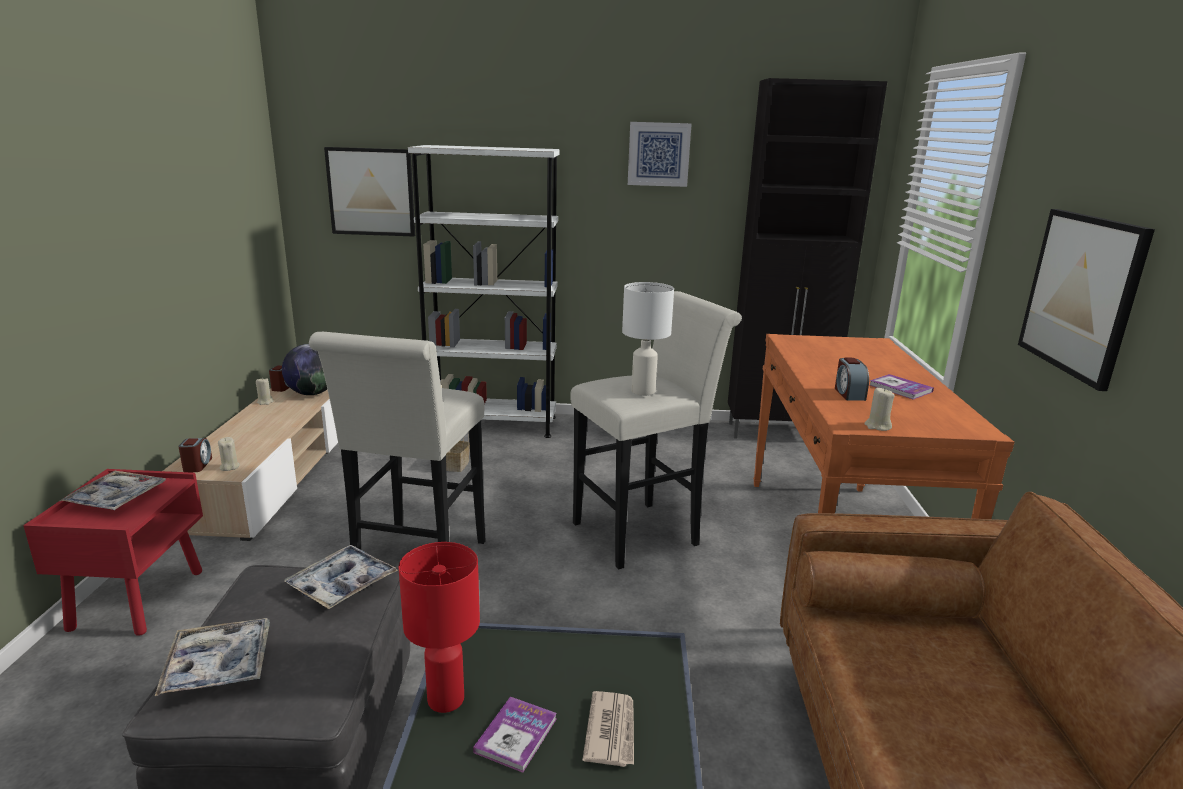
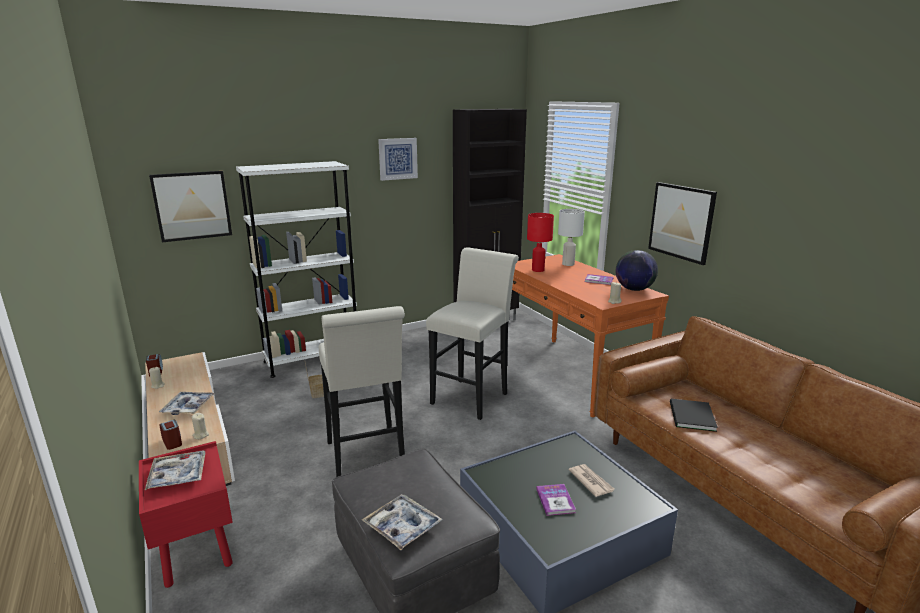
camera: 30 degrees left, 0 degrees up
(312, 393) = (188, 370): globe -> globe (634, 289)
(342, 584) = (409, 465): tray -> tray (188, 407)
(446, 698) = (508, 500): red table lamp -> red table lamp (538, 270)
(642, 391) = (475, 311): white table lamp -> white table lamp (568, 264)
(849, 393) = (582, 288): alarm clock -> none
(904, 693) = (691, 417): none -> black book

